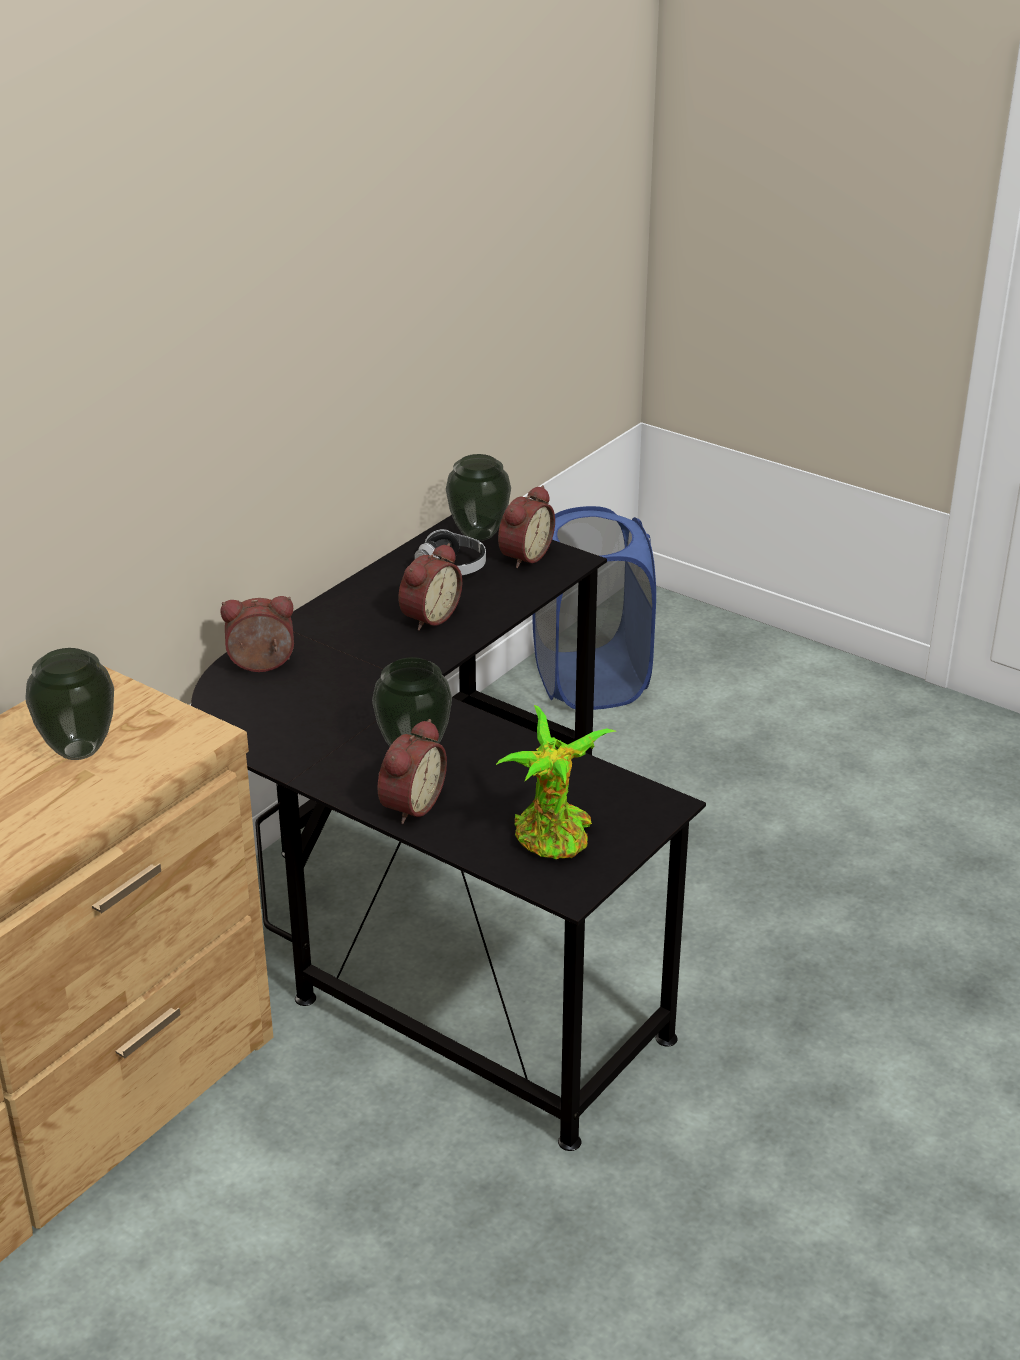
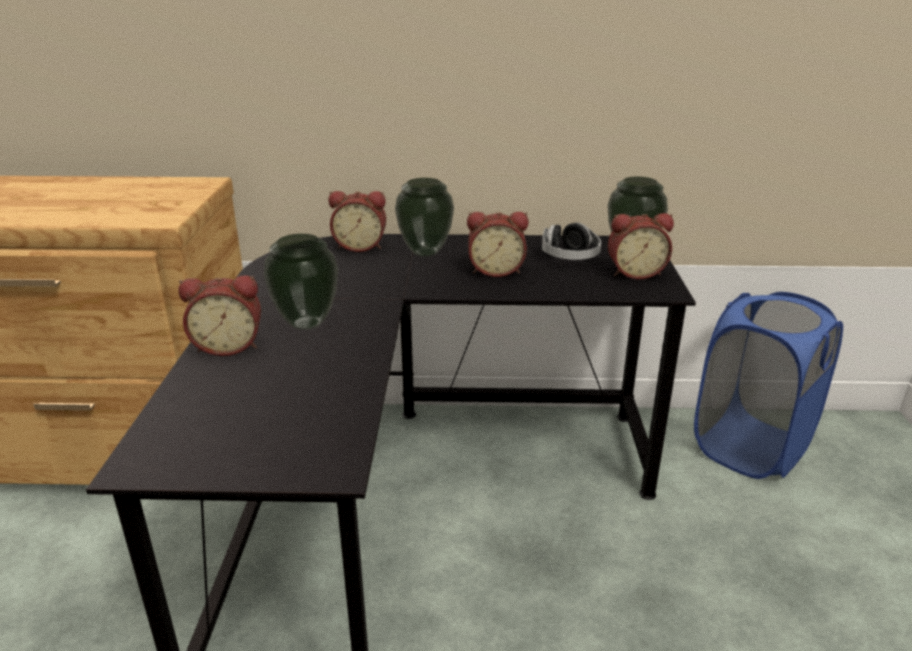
camera: 55 degrees right, 5 degrees down
(80, 751) = (114, 200): vase -> vase (425, 252)
(261, 666) = (360, 246): alarm clock -> alarm clock turned 135 degrees clockwise
(553, 840) = (222, 426): potted plant -> none

